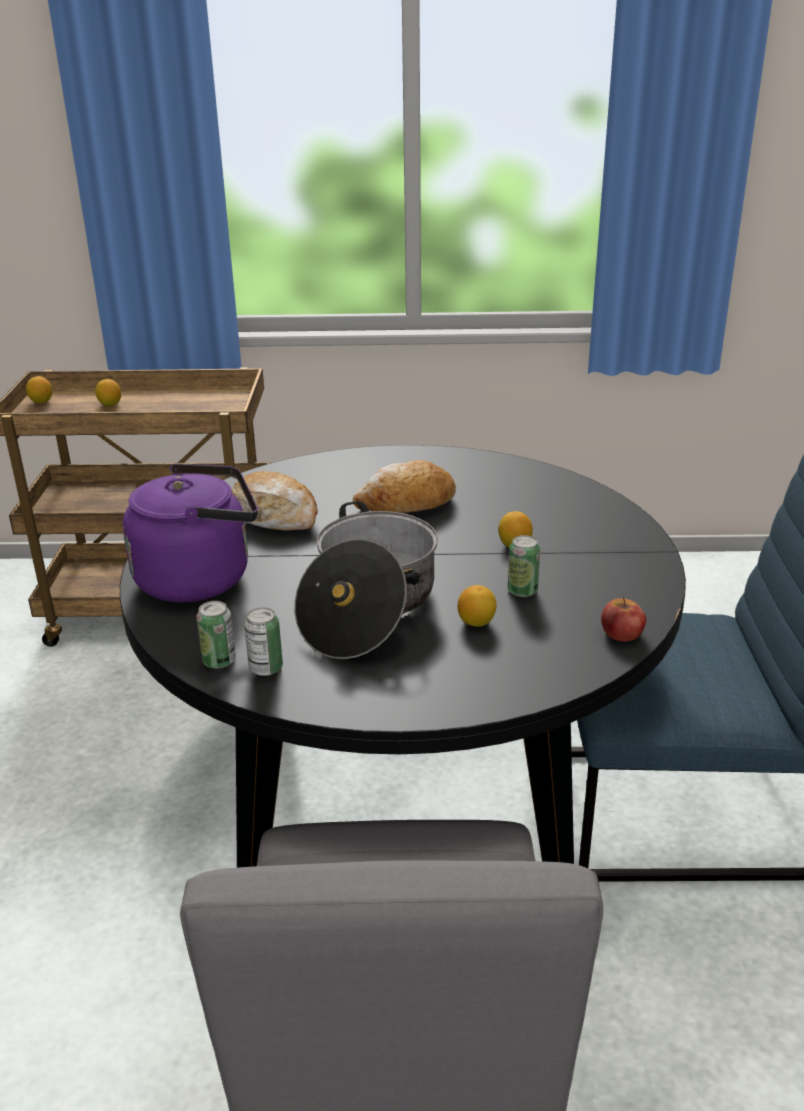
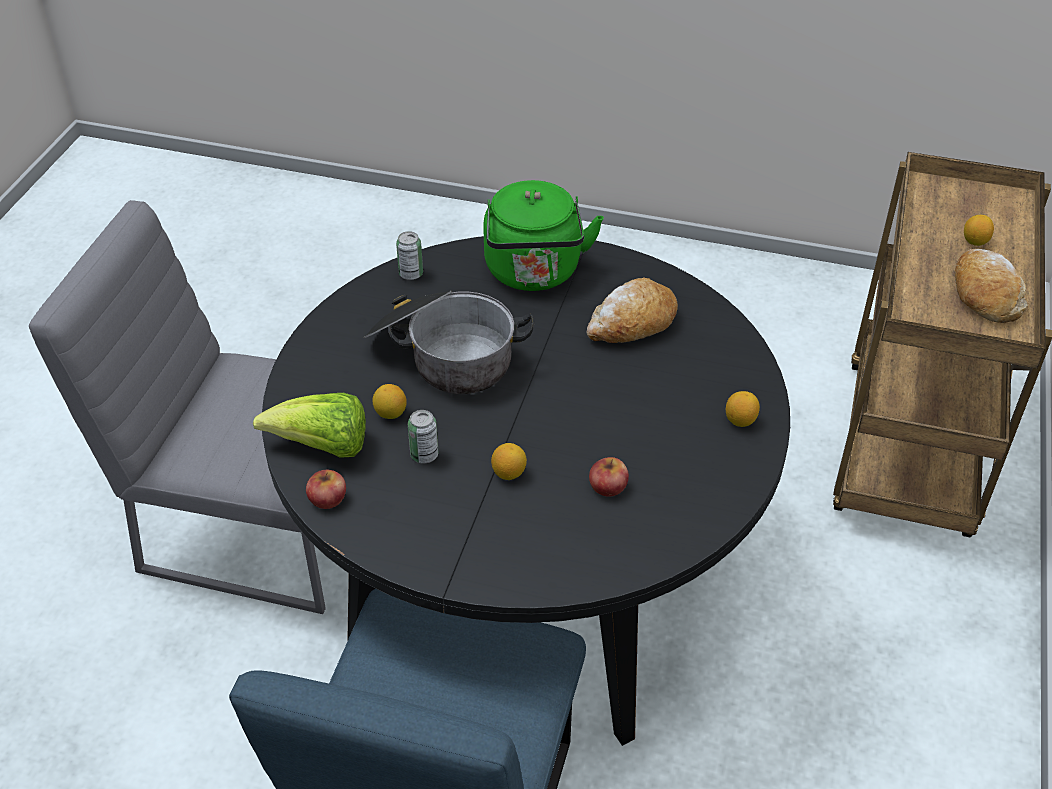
camera: 105 degrees right, 15 degrees up
(41, 401) = (989, 196): lemon -> lemon (740, 420)
(200, 578) = (534, 273): purple kettle -> green kettle
(266, 668) = (390, 294): can -> none
(406, 504) = (626, 416): bread -> bread (984, 295)
(496, 502) = (608, 486): none -> apple
(555, 654) = (322, 447): none -> lettuce

